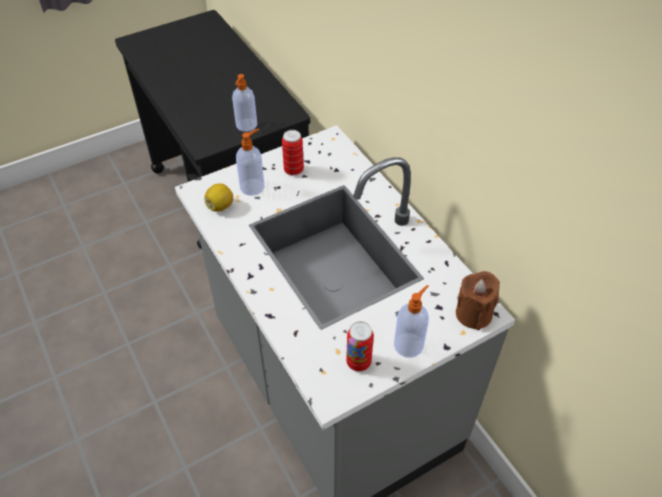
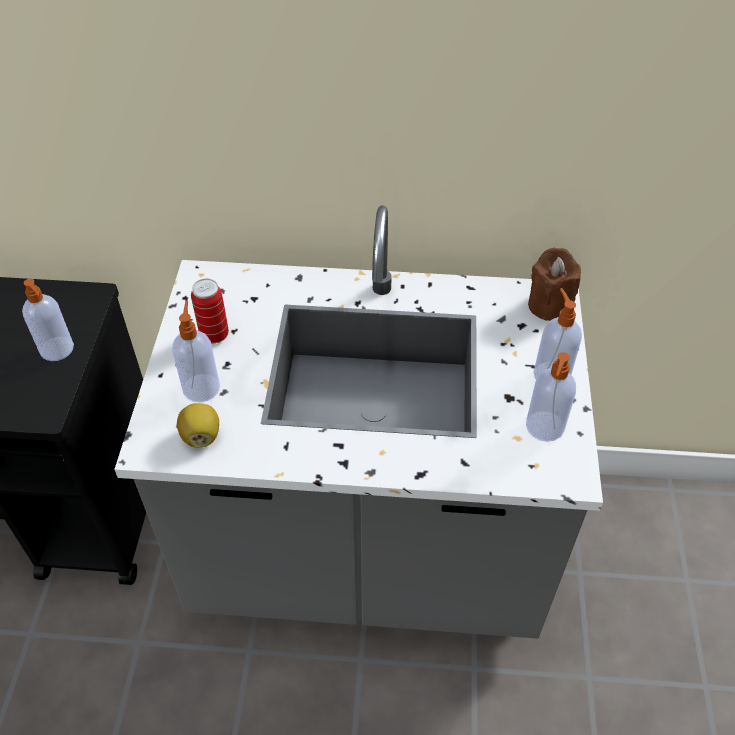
camera: 55 degrees left, 0 degrees up
(358, 362) = (544, 427): can -> soap dispenser

